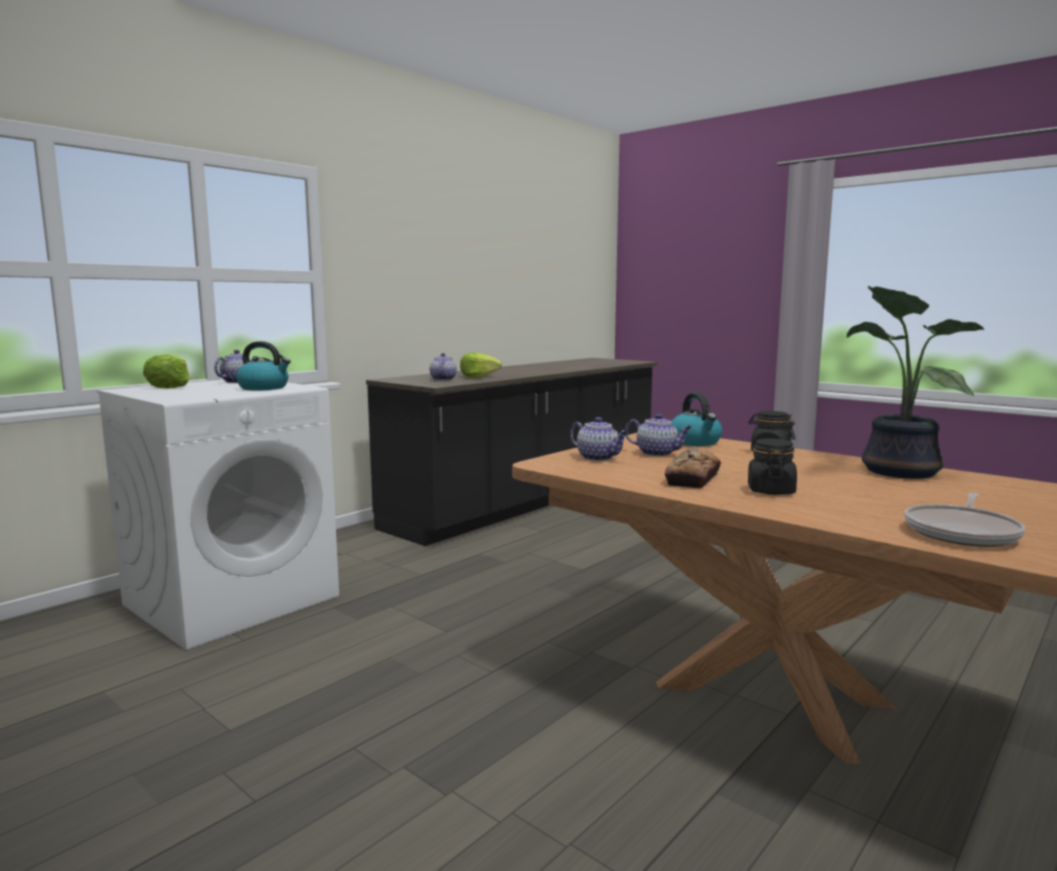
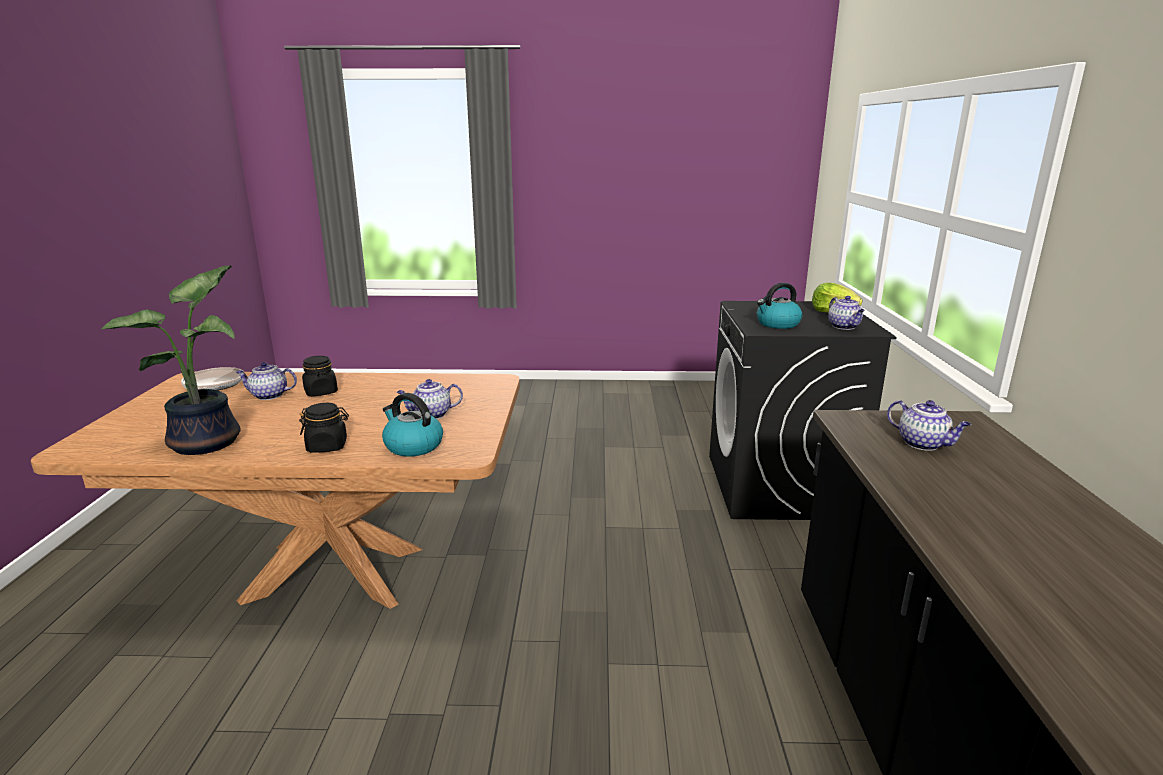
camera: 140 degrees right, 10 degrees up
(233, 599) = (779, 487): white washing machine -> black washing machine
(478, 377) = (936, 477): lettuce -> none
(599, 458) = (470, 396): teapot -> teapot (268, 396)
(692, 479) = (379, 390): bread -> none

